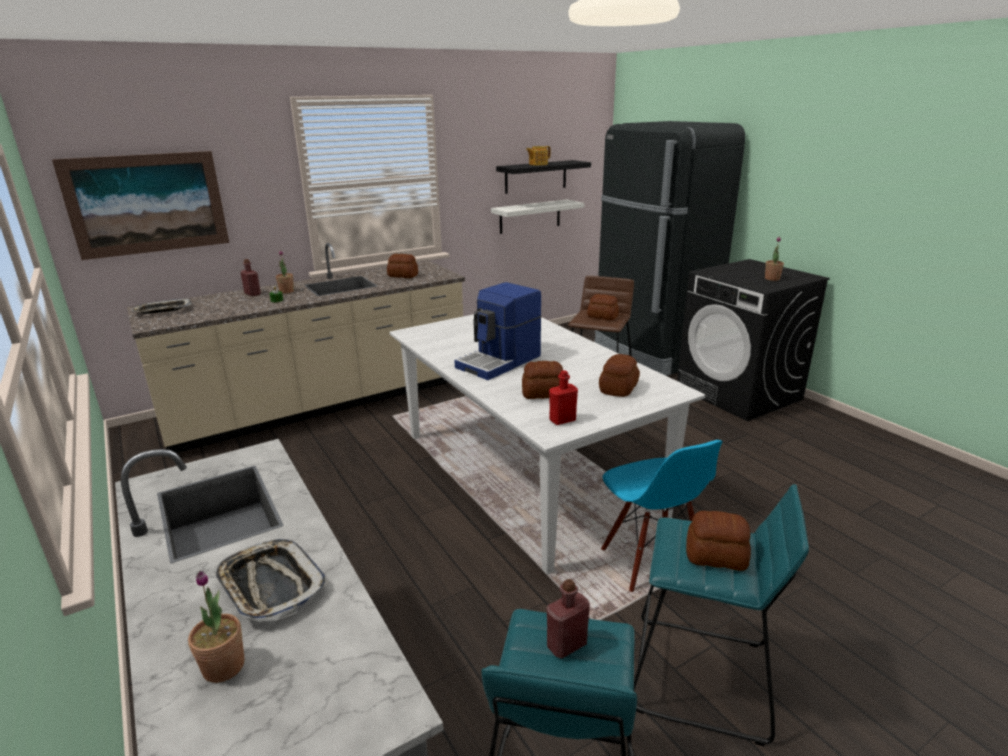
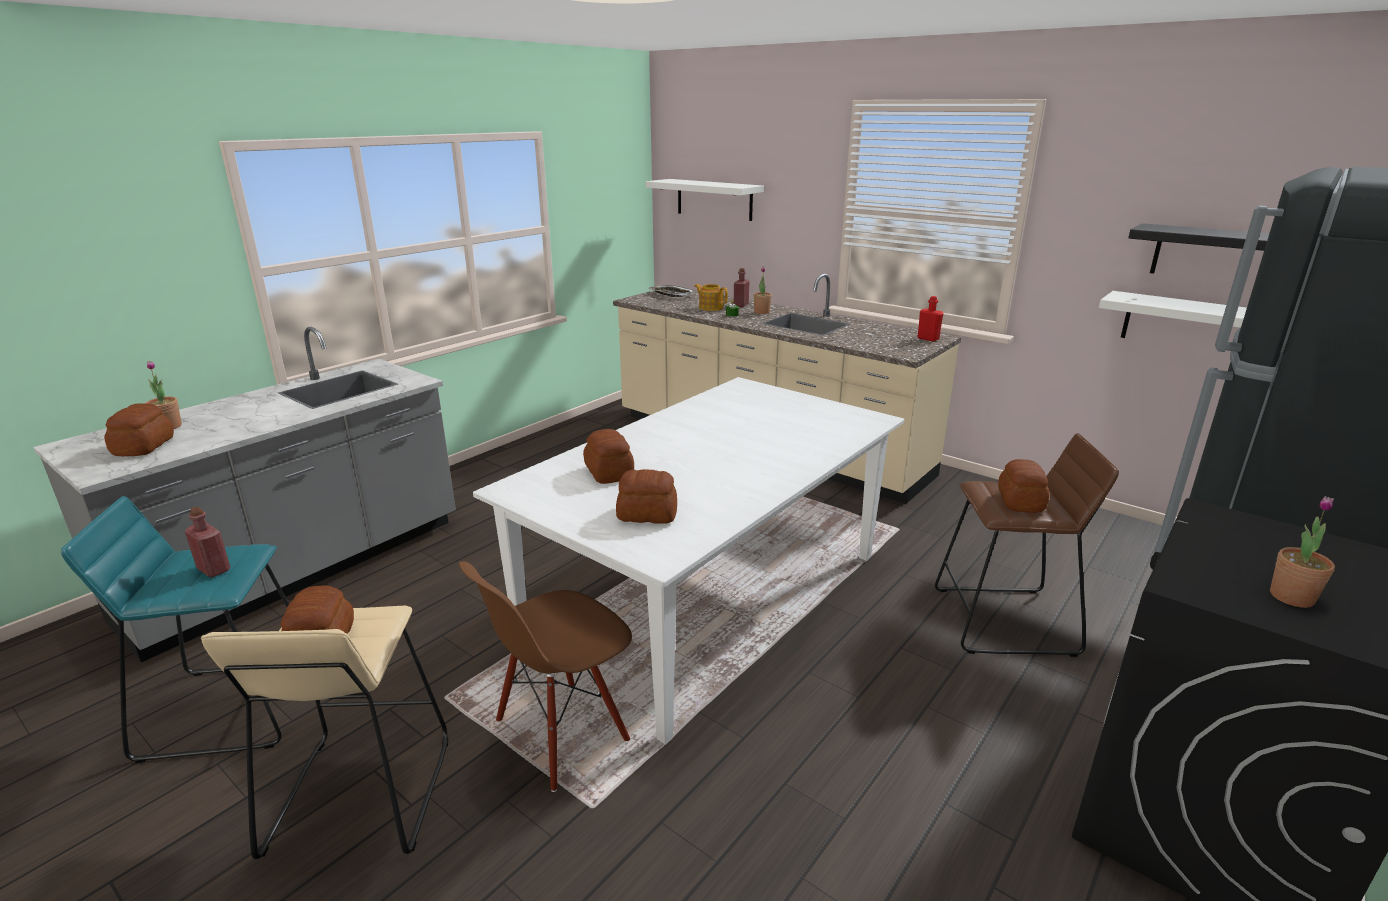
camera: 70 degrees right, 0 degrees up
(147, 204) = (714, 199): picture -> white shelf
(270, 585) = (241, 420): tray -> none
(403, 275) = (877, 337): bread -> bread (145, 446)
(500, 362) = (688, 438): coffee machine -> none
(537, 164) = (1217, 232): teapot -> teapot (710, 307)
(562, 420) = (540, 491): red bottle -> red bottle (928, 339)
(651, 560) = (561, 733): blue chair -> brown chair
(700, 677) = (360, 794): turquoise stool -> beige stool

